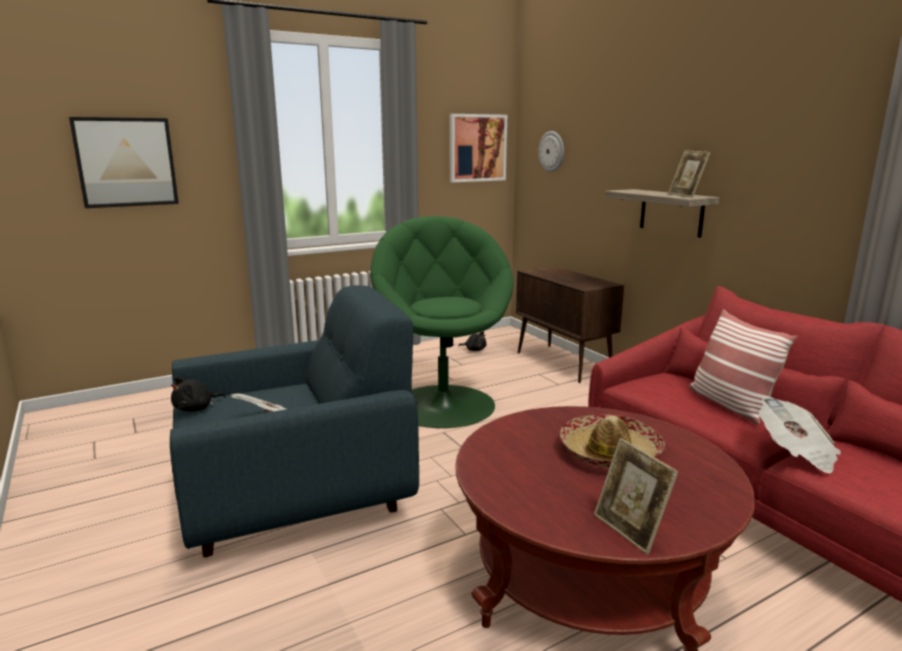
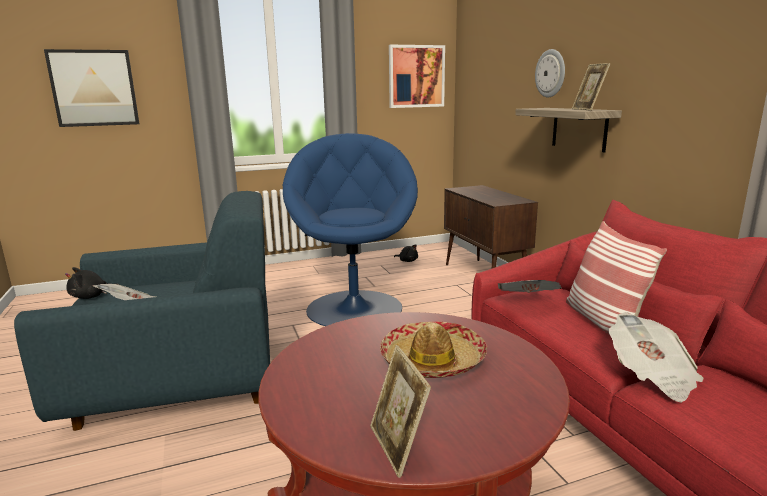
camera: 10 degrees right, 0 degrees up
(443, 404) = (355, 307): green armchair -> blue armchair
(552, 151) = (482, 77): wall clock -> wall clock (550, 73)
(652, 391) = (527, 303): none -> newspaper

